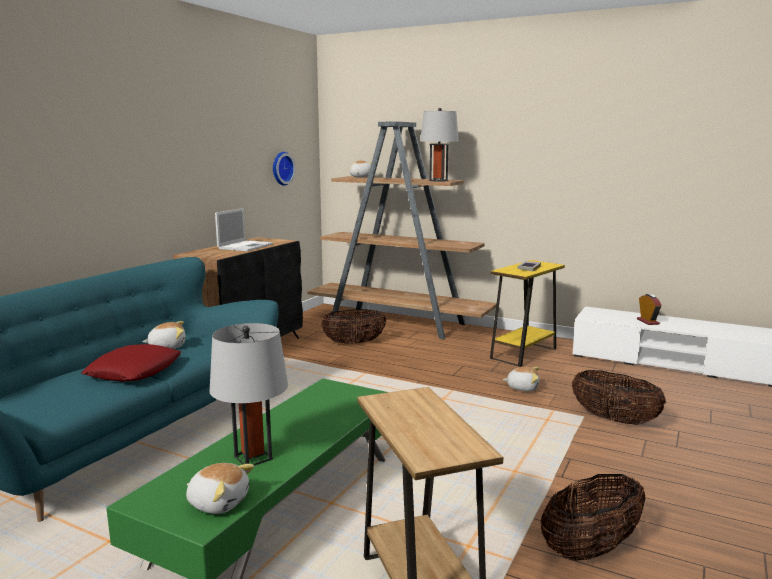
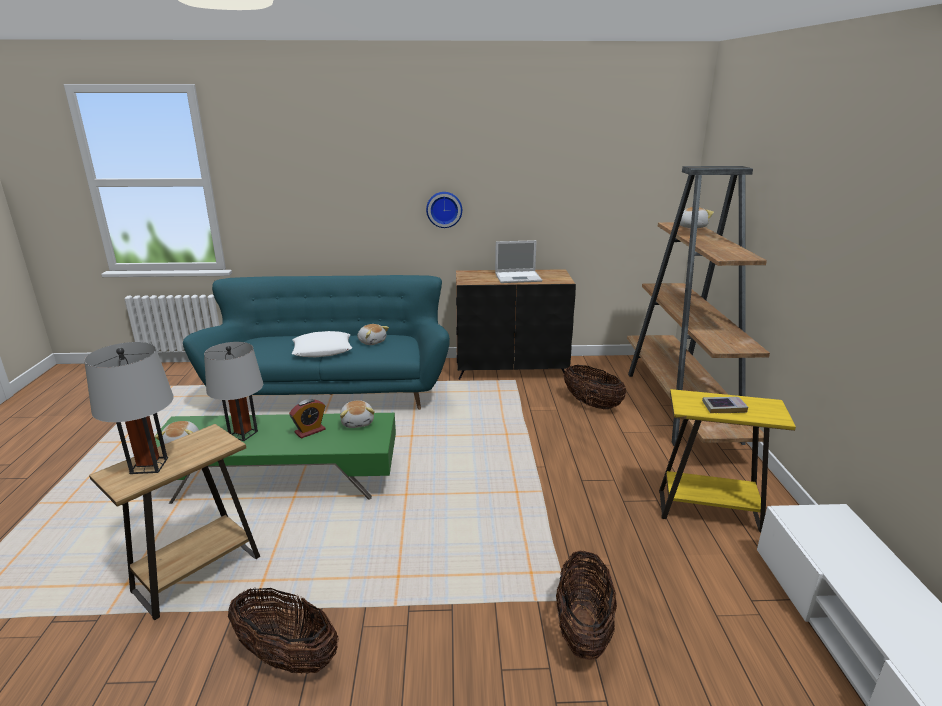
camera: 60 degrees right, 10 degrees up
(134, 371) = (322, 350): red pillow -> white pillow
(281, 168) = (620, 202): wall clock -> wall clock (444, 209)
(438, 180) = (722, 254): grey table lamp -> grey table lamp (149, 466)
(522, 387) = (601, 535): plush toy -> plush toy (358, 422)
(647, 321) = (861, 577): alarm clock -> alarm clock (310, 431)

